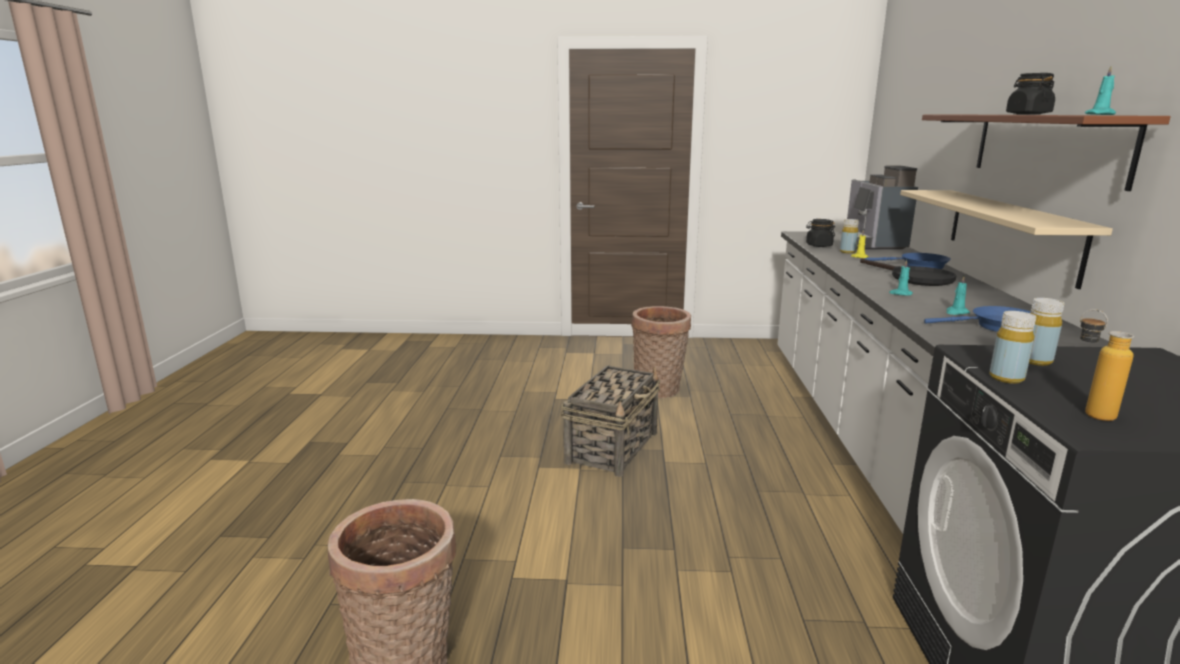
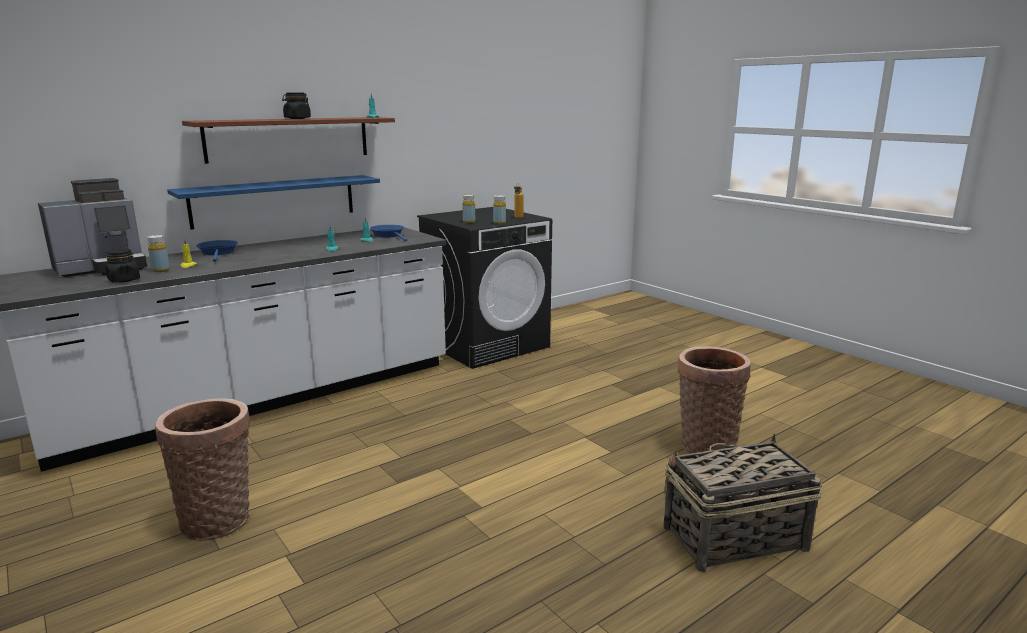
camera: 130 degrees left, 0 degrees up
(613, 447) = (400, 488): basket -> basket (732, 538)
(914, 278) = (272, 251): black frying pan -> none
(1011, 233) = (274, 201): beige shelf -> blue shelf

